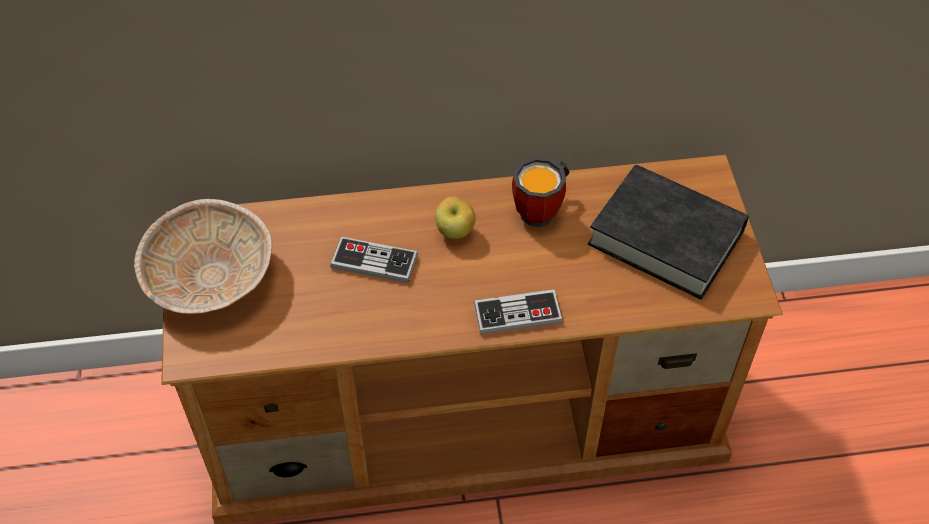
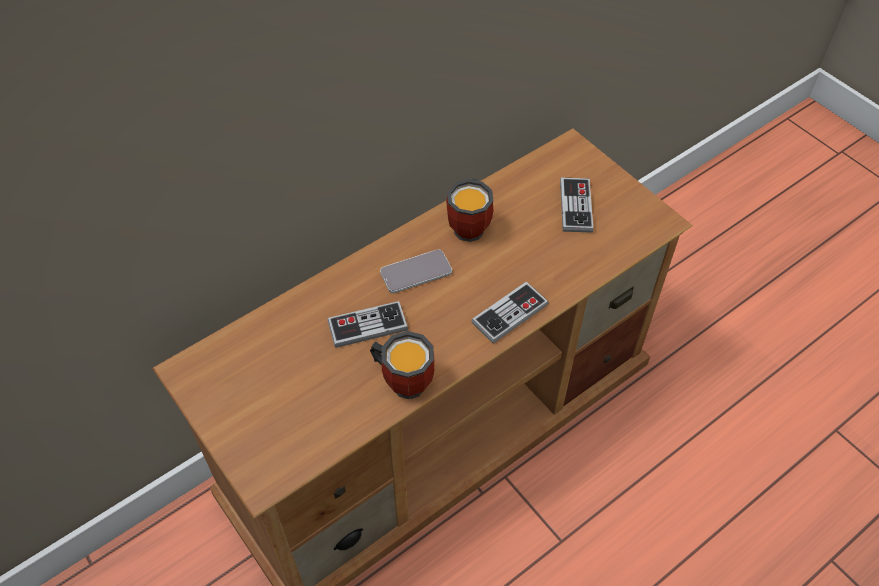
camera: 30 degrees left, 0 degrees up
(209, 278) = (234, 406): beige bowl -> none
(373, 326) = (404, 378): none -> mug
(455, 231) = (416, 272): apple -> phone
(666, 238) = (576, 206): black book -> game controller

